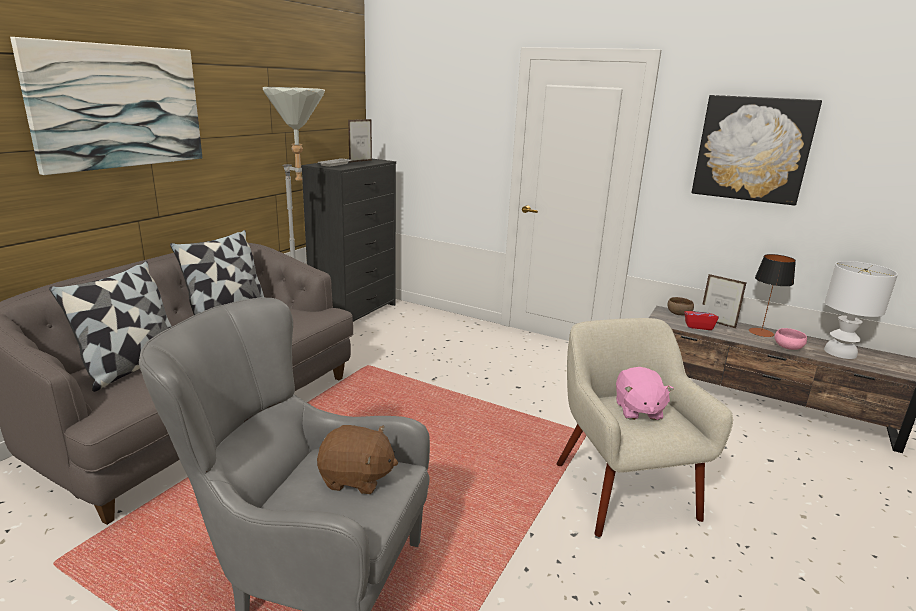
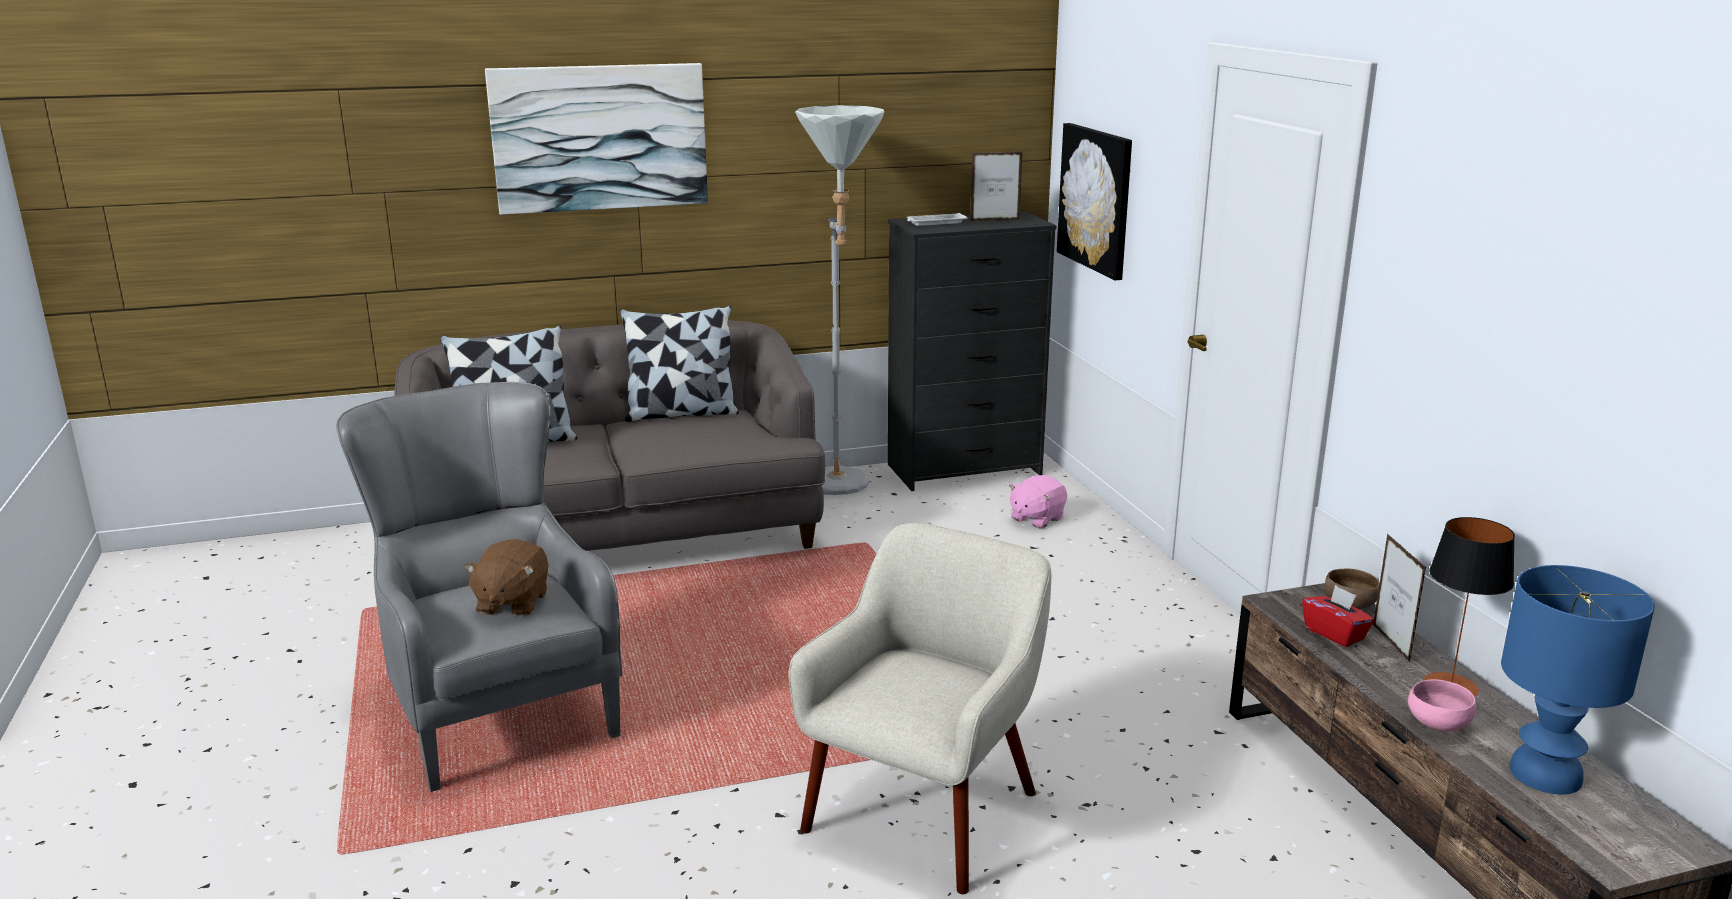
camera: 45 degrees right, 0 degrees up
(356, 478) = (511, 603): brown plush toy -> brown plush toy turned 45 degrees clockwise
(637, 410) = (922, 678): pink plush toy -> pink plush toy (1036, 518)
(752, 149) = (1491, 286): picture -> picture (1096, 199)
(840, 353) = (1544, 775): white table lamp -> blue table lamp

